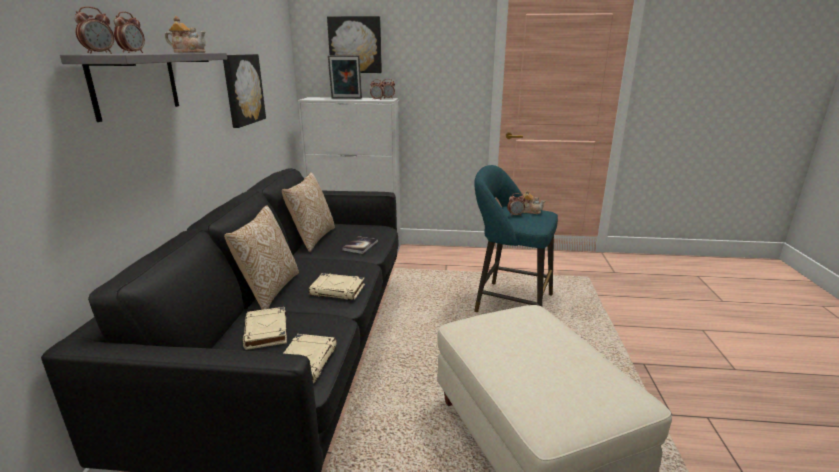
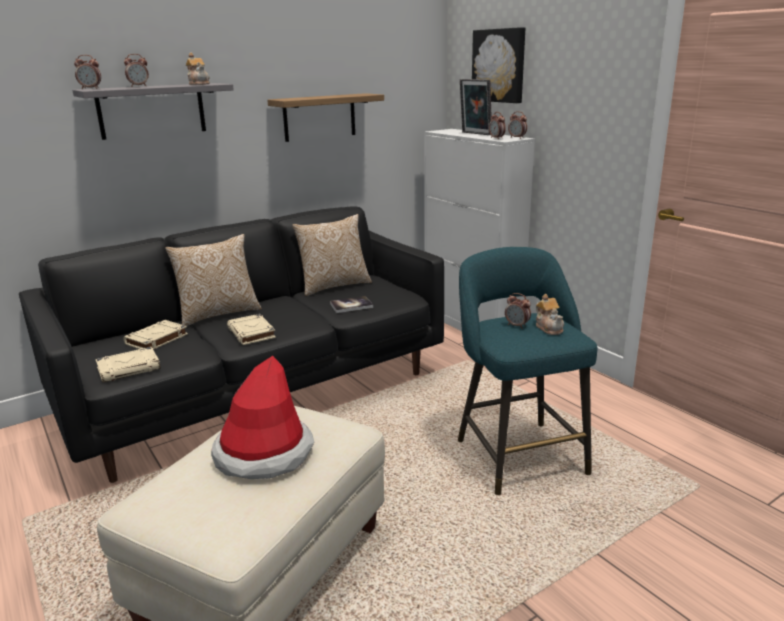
camera: 50 degrees right, 0 degrees up
(242, 89) = (319, 117): picture -> shelf
(533, 348) = (264, 453): none -> hat

